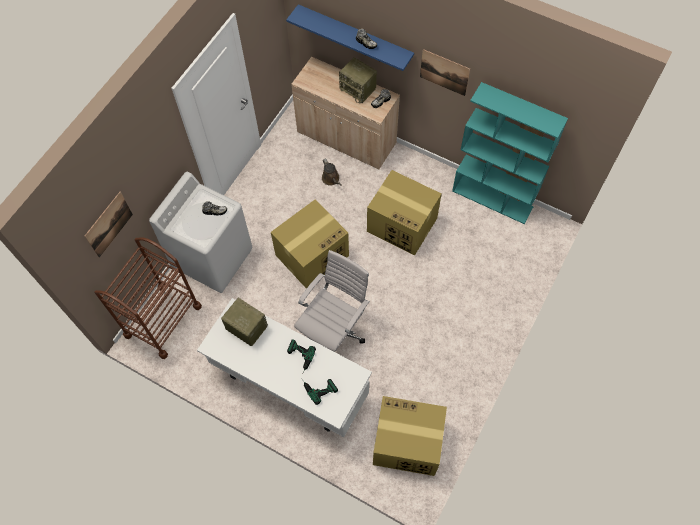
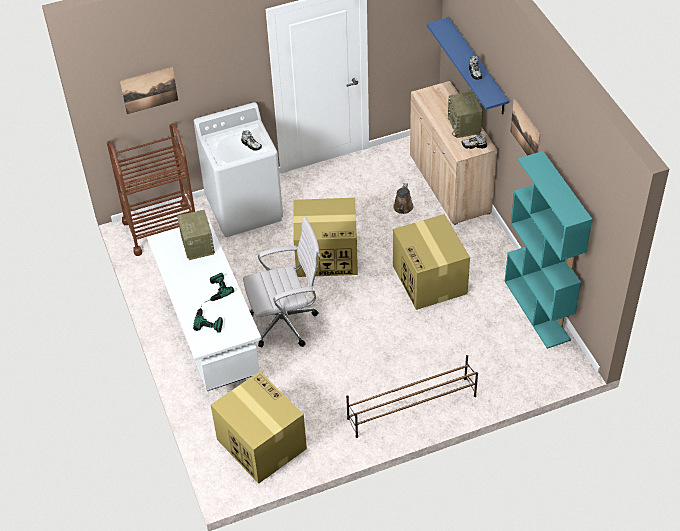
camera: 40 degrees right, 15 degrees down
(480, 334) = (411, 407): none -> brown shoe rack

